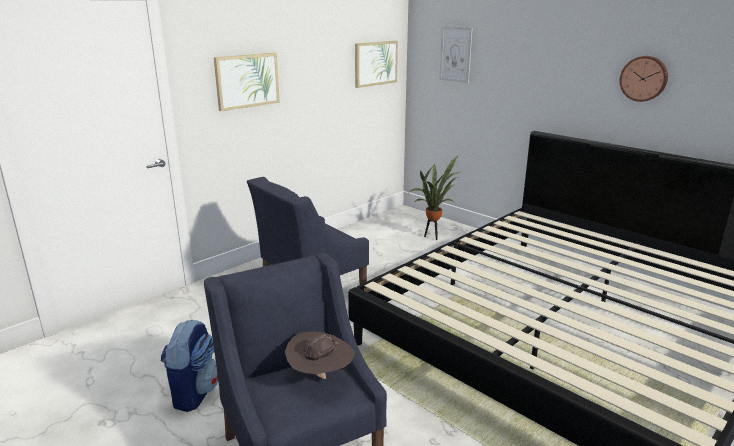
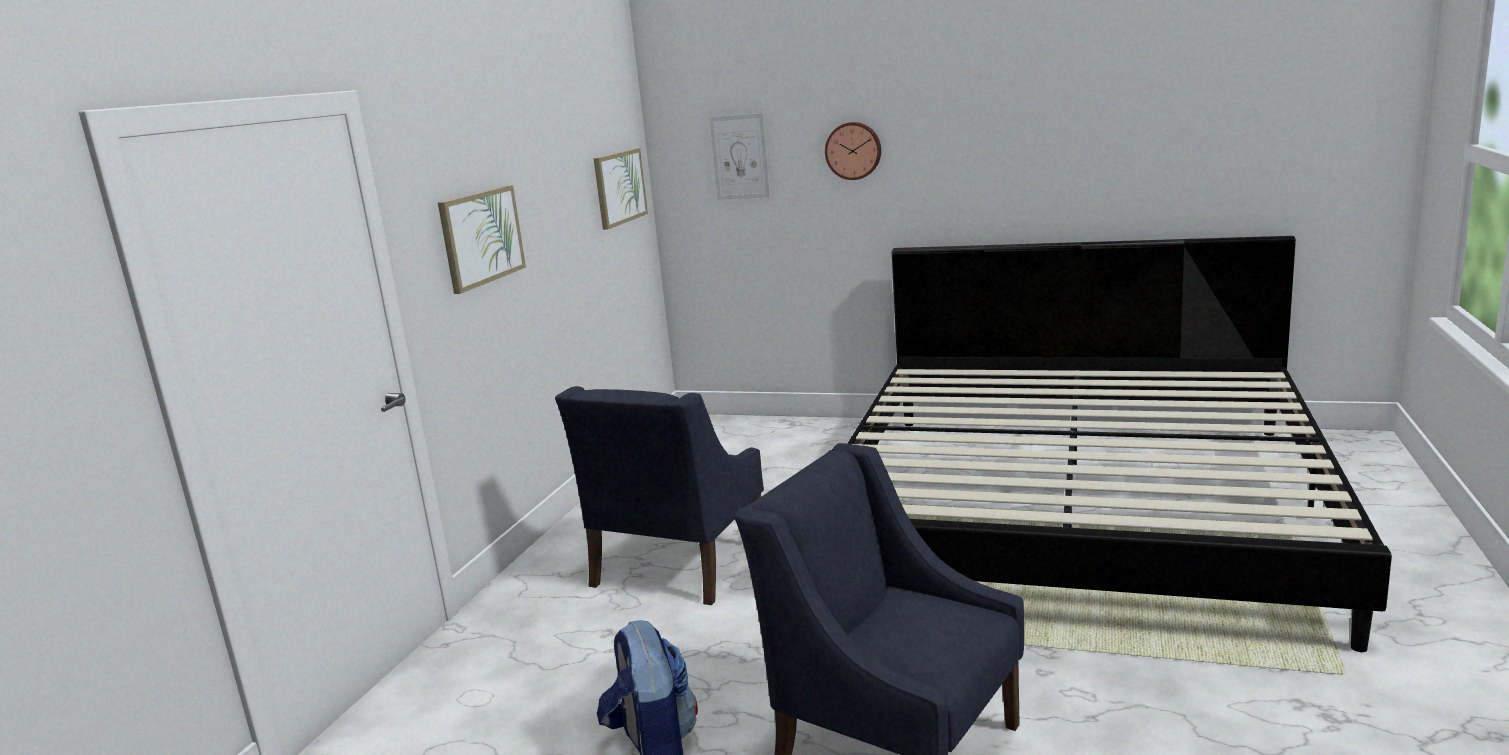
camera: 25 degrees left, 5 degrees down
(320, 375) = (926, 609): brown hat -> none
(433, 237) = (773, 443): potted plant -> none
(644, 78) = (1035, 150): wall clock -> wall clock (853, 150)

